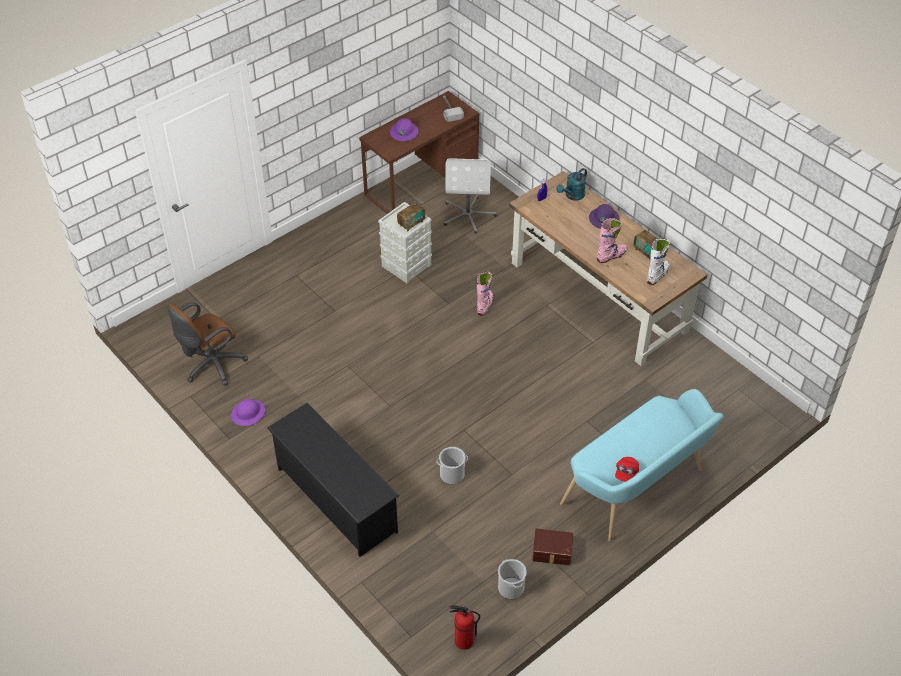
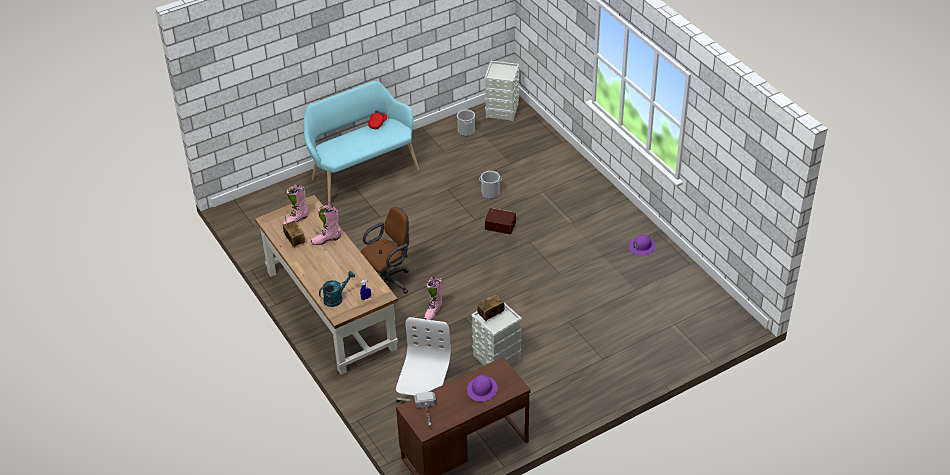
camera: 170 degrees left, 5 degrees down
(211, 366) = (675, 285): brown office chair -> brown office chair (388, 282)
(336, 499) = (576, 186): black shoe rack -> none
(463, 641) = (502, 110): fire extinguisher -> grey storage box
(552, 552) = (434, 145): brown storage box -> brown storage box (500, 225)
(603, 219) = (317, 273): purple hard hat -> none
(657, 275) = (295, 221): white boot -> pink boot

